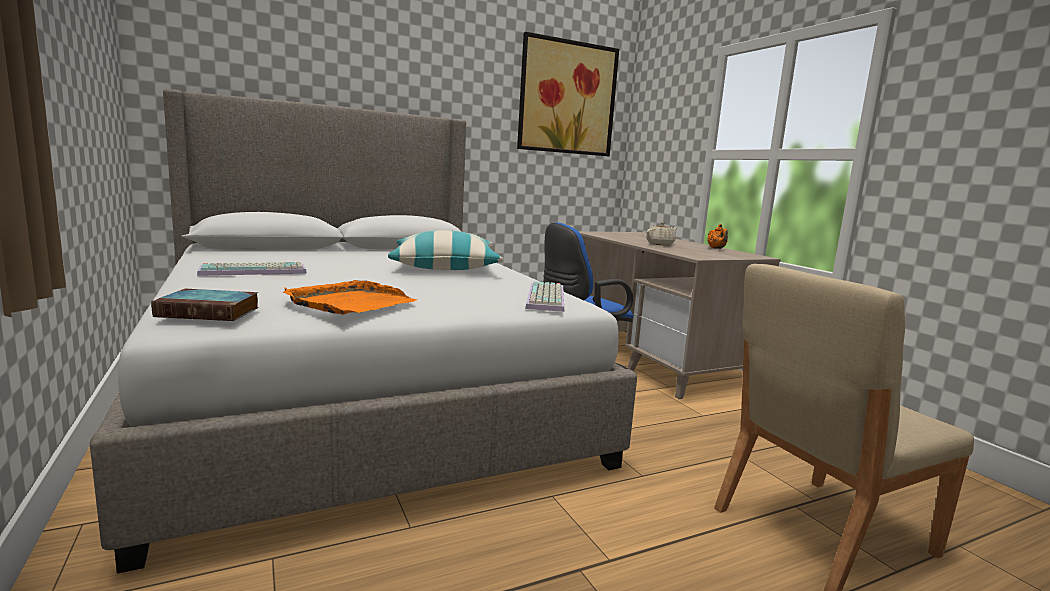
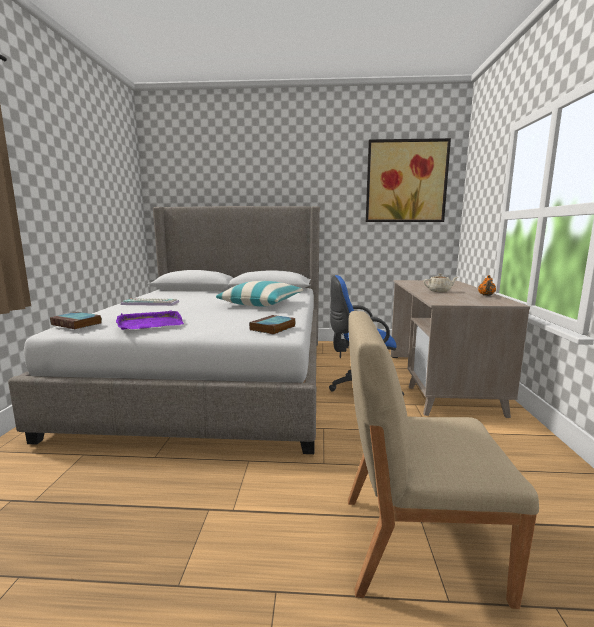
camera: 30 degrees right, 0 degrees up
(351, 303) = (149, 323): orange tray -> purple tray
(547, 298) = (272, 328): keyboard -> book

